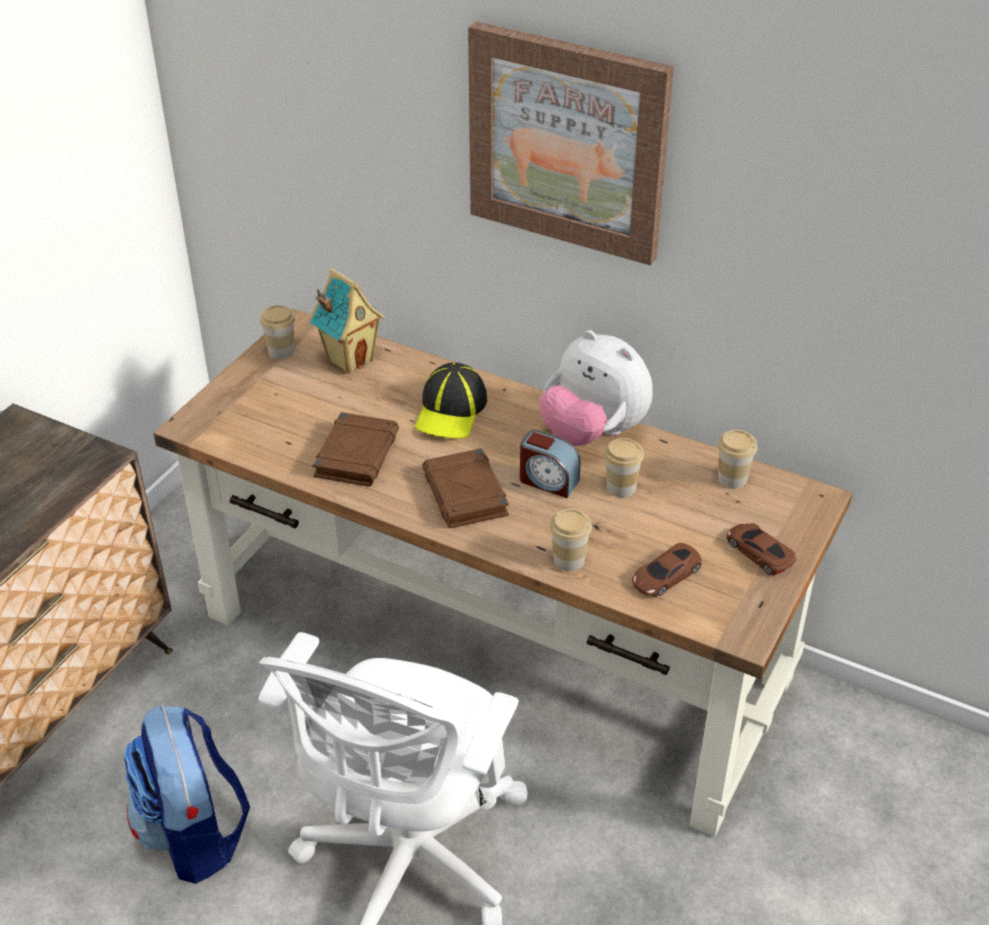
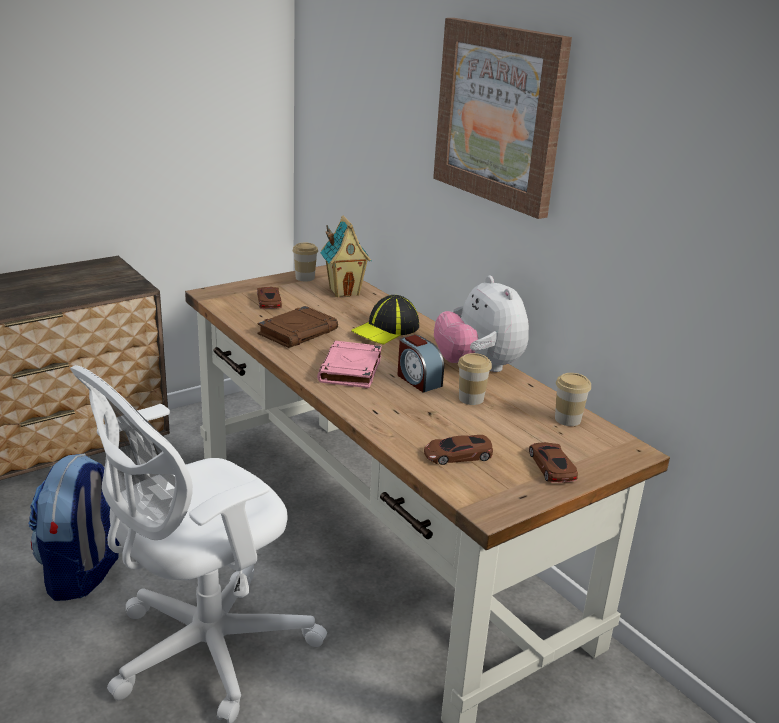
camera: 25 degrees right, 15 degrees down
(275, 412) = (269, 301): none -> brown toy car
(466, 494) = (350, 370): brown book -> pink book
(569, 560) = (389, 423): cup -> none

